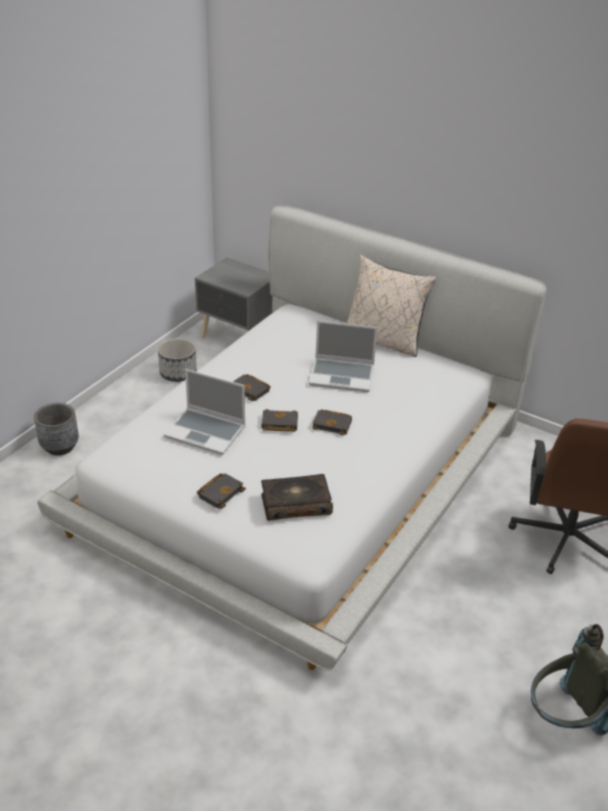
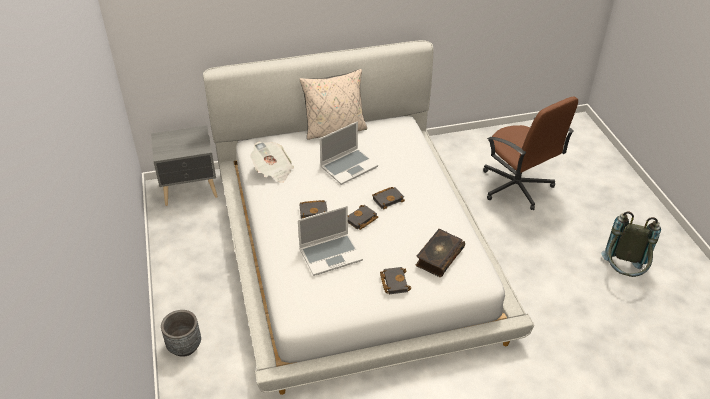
camera: 45 degrees left, 5 degrees up
(178, 373) = (188, 240): planter -> none
(271, 338) = (273, 170): none -> newspaper

